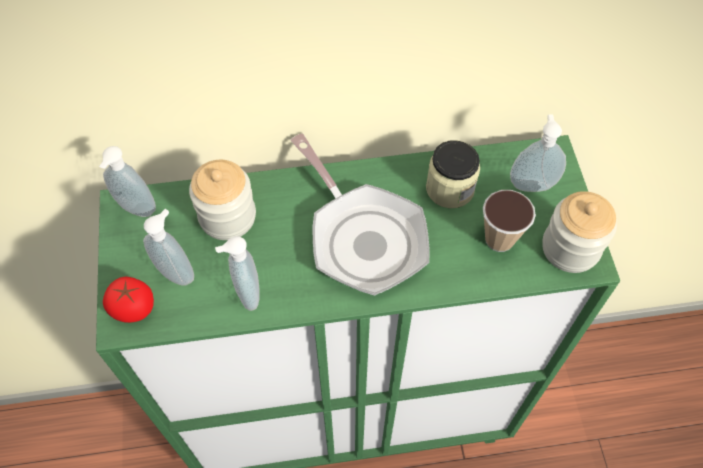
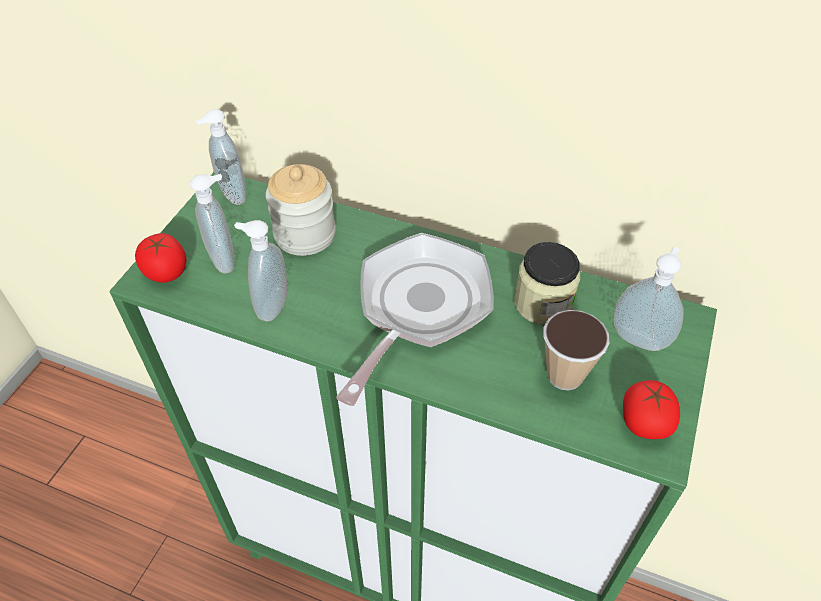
camera: 30 degrees right, 10 degrees down
(363, 237) = (419, 308): frying pan -> frying pan turned 150 degrees counterclockwise
(570, 248) = (644, 422): jar -> tomato

